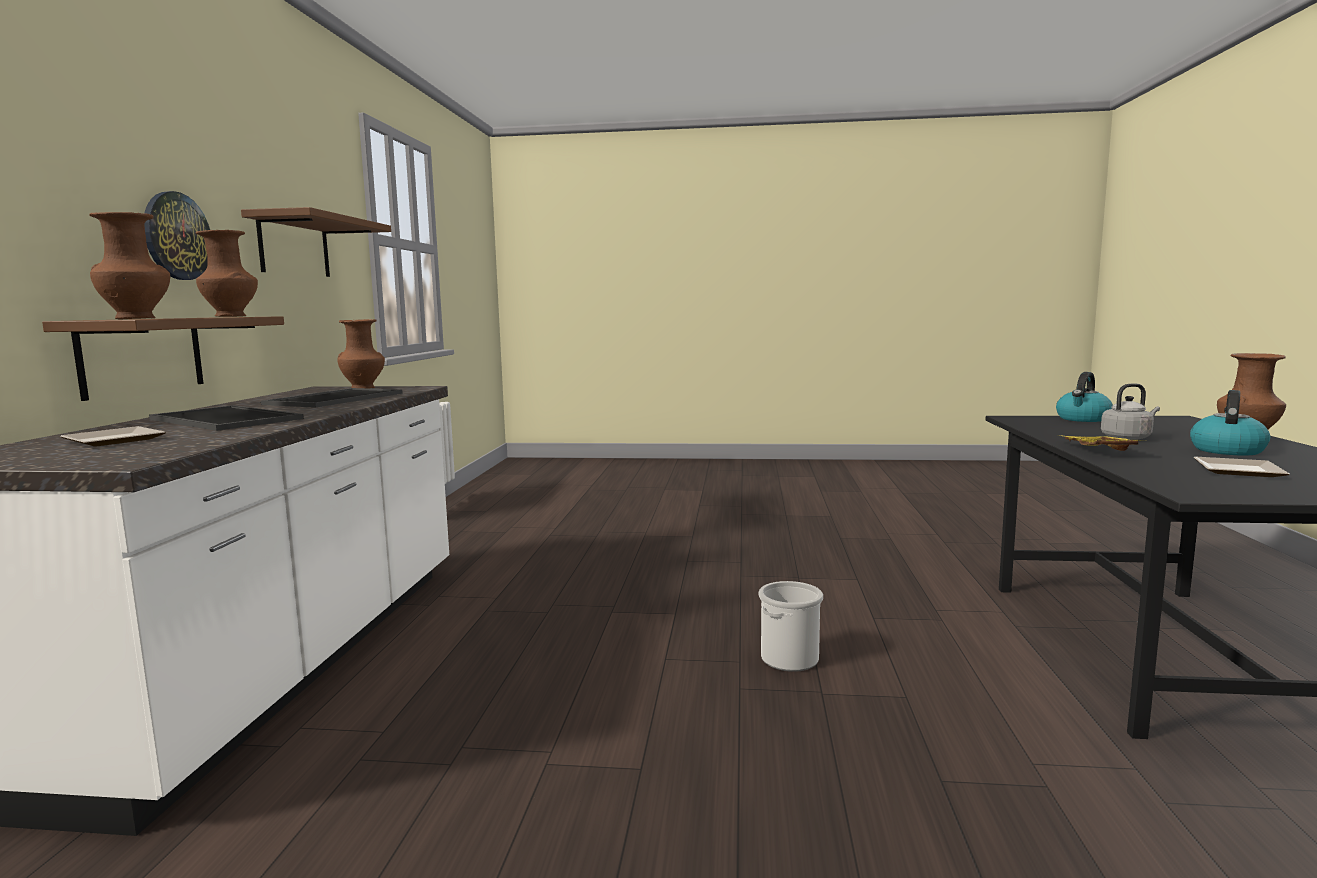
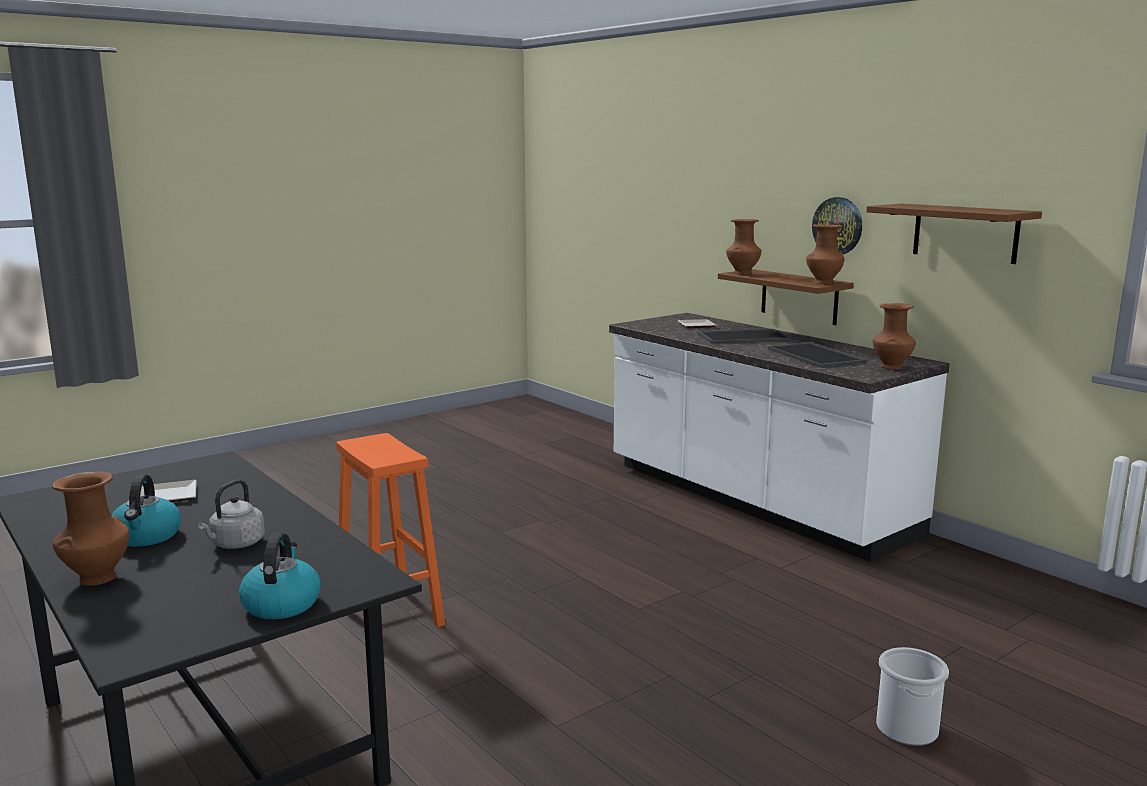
camera: 135 degrees right, 5 degrees up
(789, 658) = (505, 607): bucket -> bucket (907, 729)
(930, 696) = (391, 616): none -> orange stool
(1097, 450) = (272, 505): yellow tray -> none

